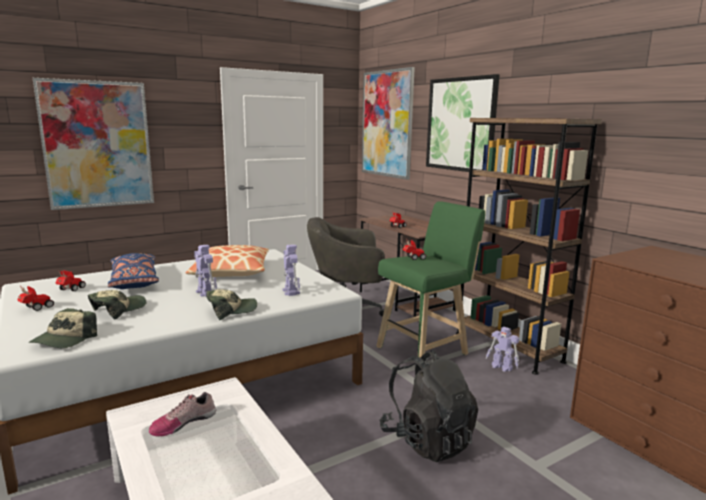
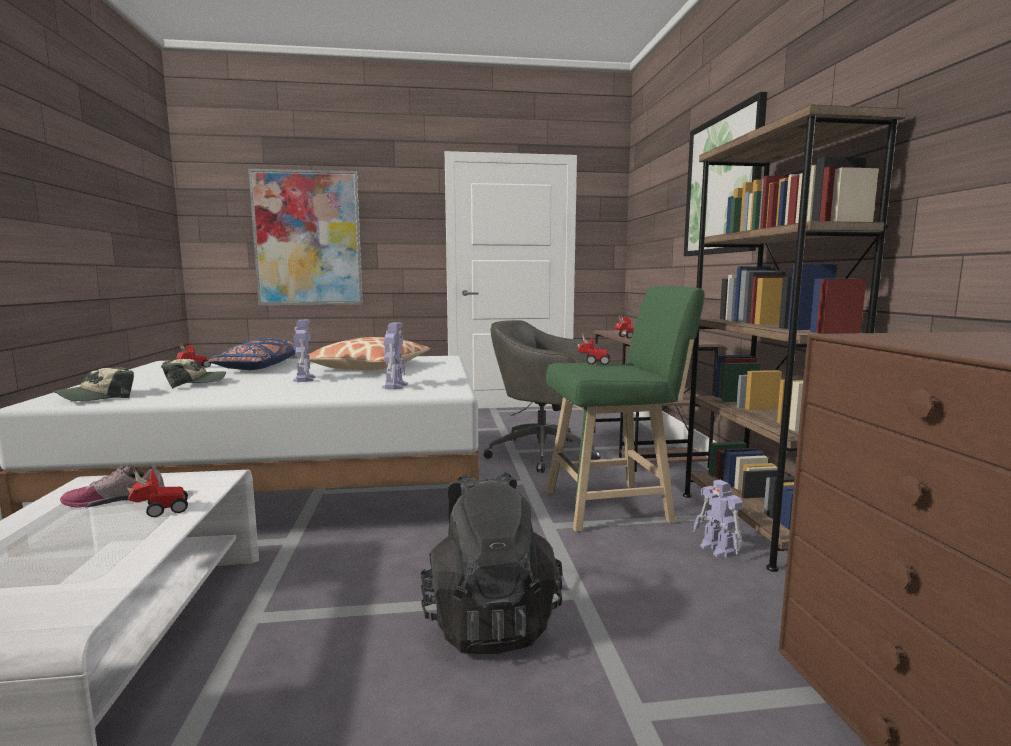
camera: 25 degrees right, 5 degrees down
(36, 308) = (135, 376): toy car -> toy car (159, 511)
(231, 311) = (294, 394): cap -> none
(387, 124) = (651, 209): picture -> none

